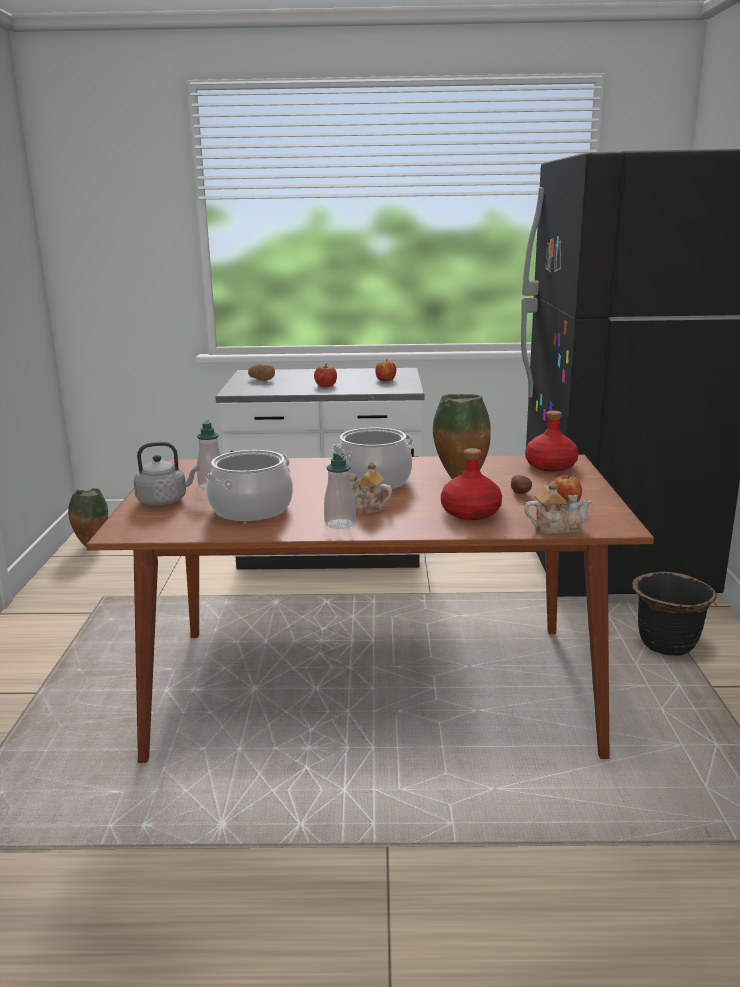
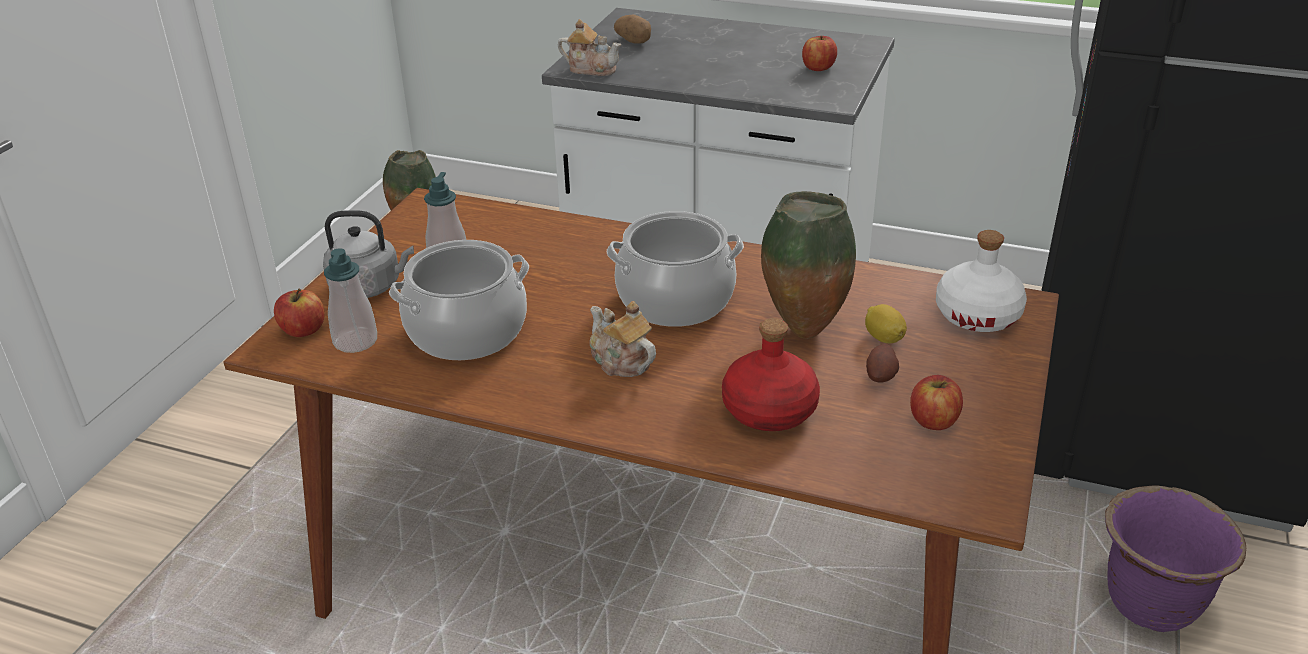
camera: 20 degrees right, 15 degrees up
(326, 385) = (716, 71): apple -> apple (303, 330)
(340, 523) = (564, 393): soap dispenser -> soap dispenser (355, 341)
(508, 480) = (883, 338): none -> lemon
(550, 466) = (977, 315): red bottle -> white bottle
(556, 528) = (877, 480): teapot -> teapot (591, 69)
(666, 645) = (1150, 603): black planter -> purple planter

